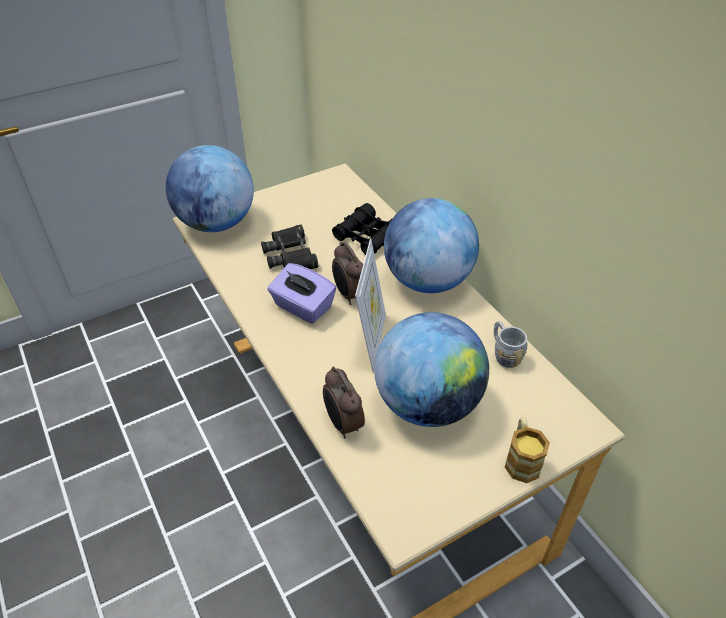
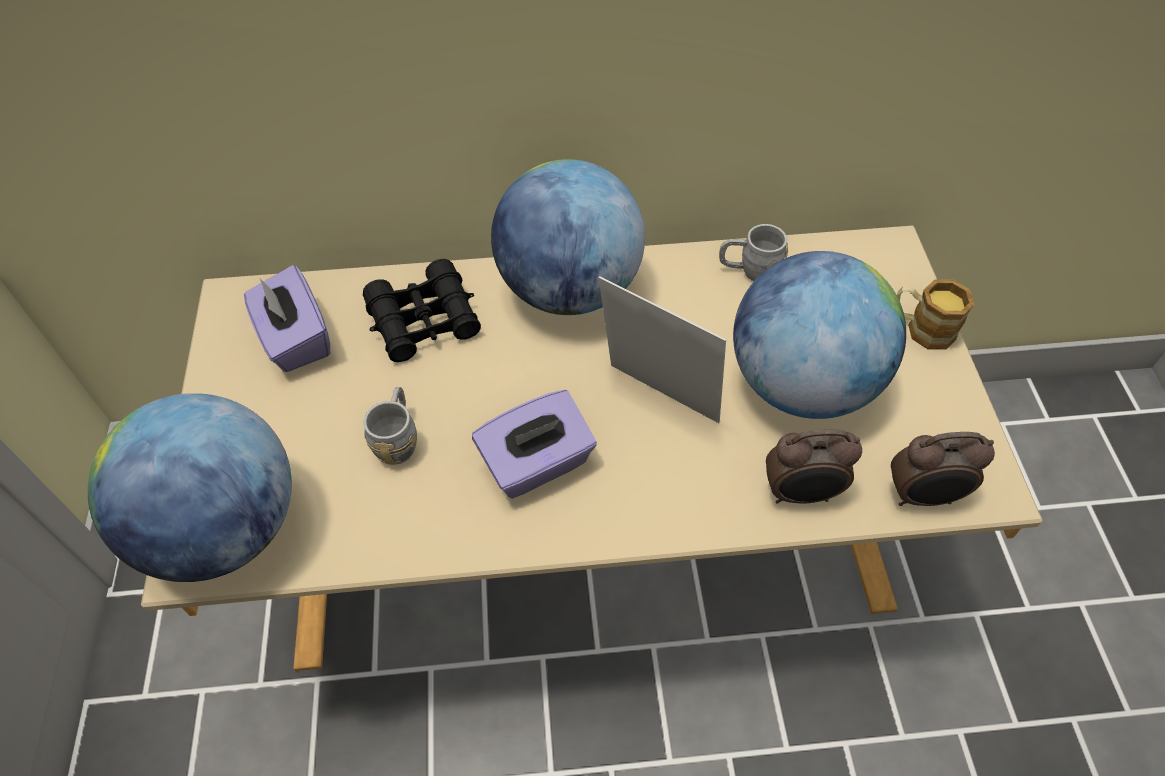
camera: 65 degrees left, 10 degrees up
(290, 255) = (398, 439): black binoculars -> grey mug
(328, 202) = (295, 339): none -> purple tissue box
(348, 295) = (544, 394): alarm clock -> alarm clock (923, 496)

